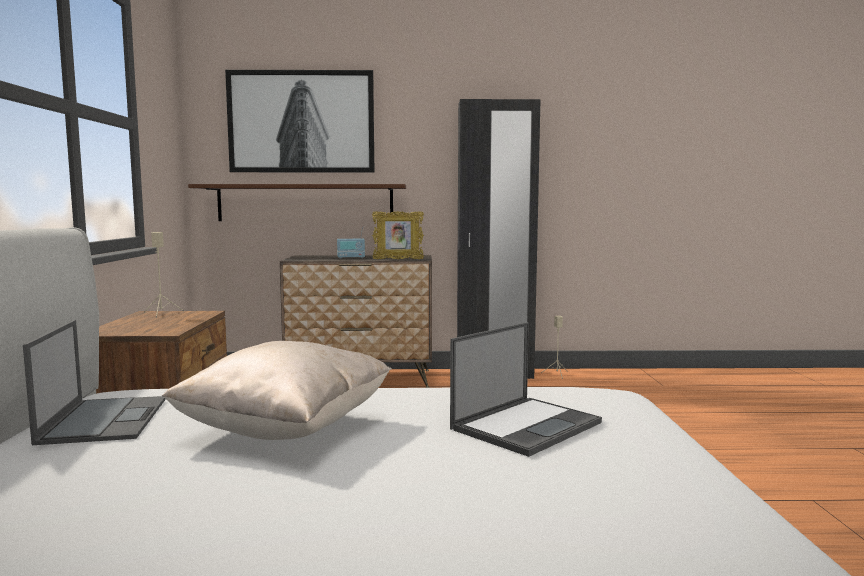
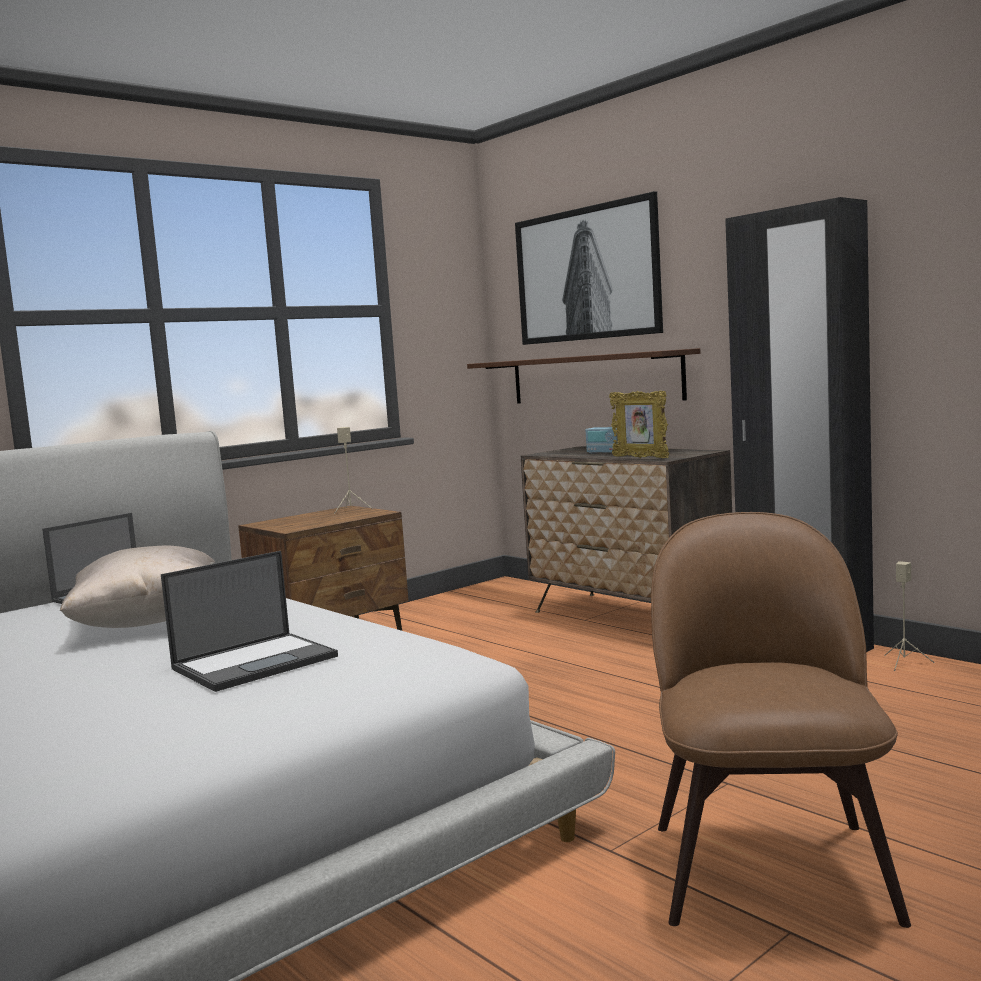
camera: 50 degrees right, 0 degrees up
(527, 425) = (256, 662): laptop -> laptop turned 45 degrees counterclockwise
(739, 477) = (769, 864): none -> brown chair

